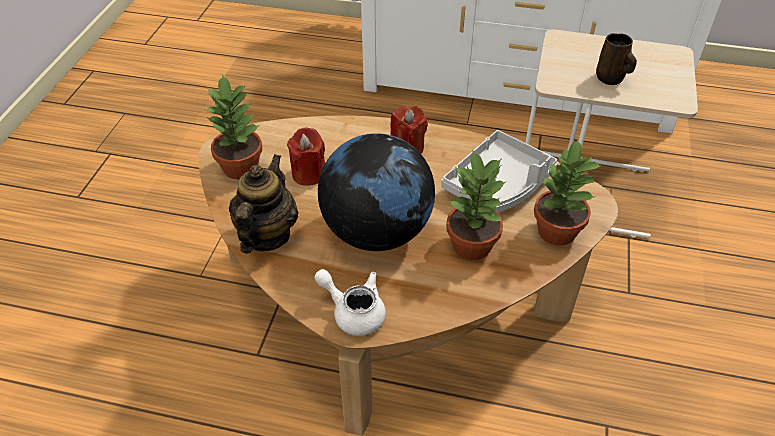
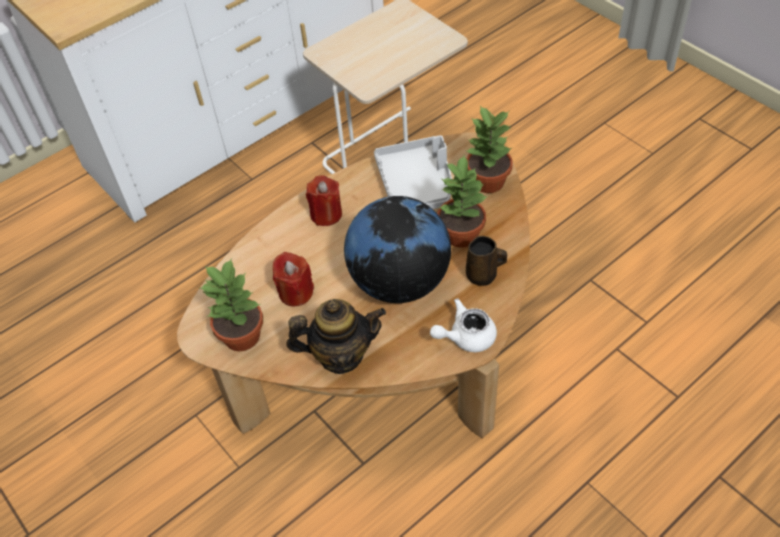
camera: 50 degrees left, 5 degrees up
(266, 235) = (340, 355): teapot -> teapot turned 120 degrees clockwise
(610, 79) = (393, 56): brown mug -> brown mug (483, 276)

